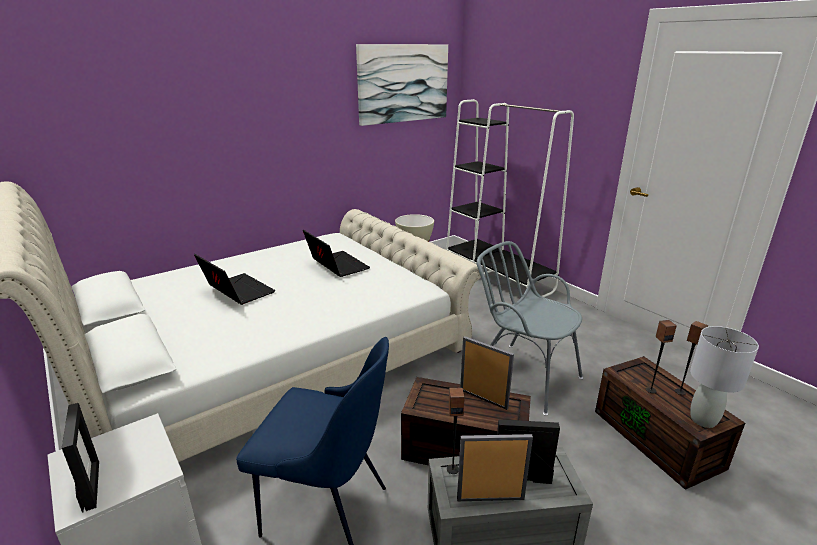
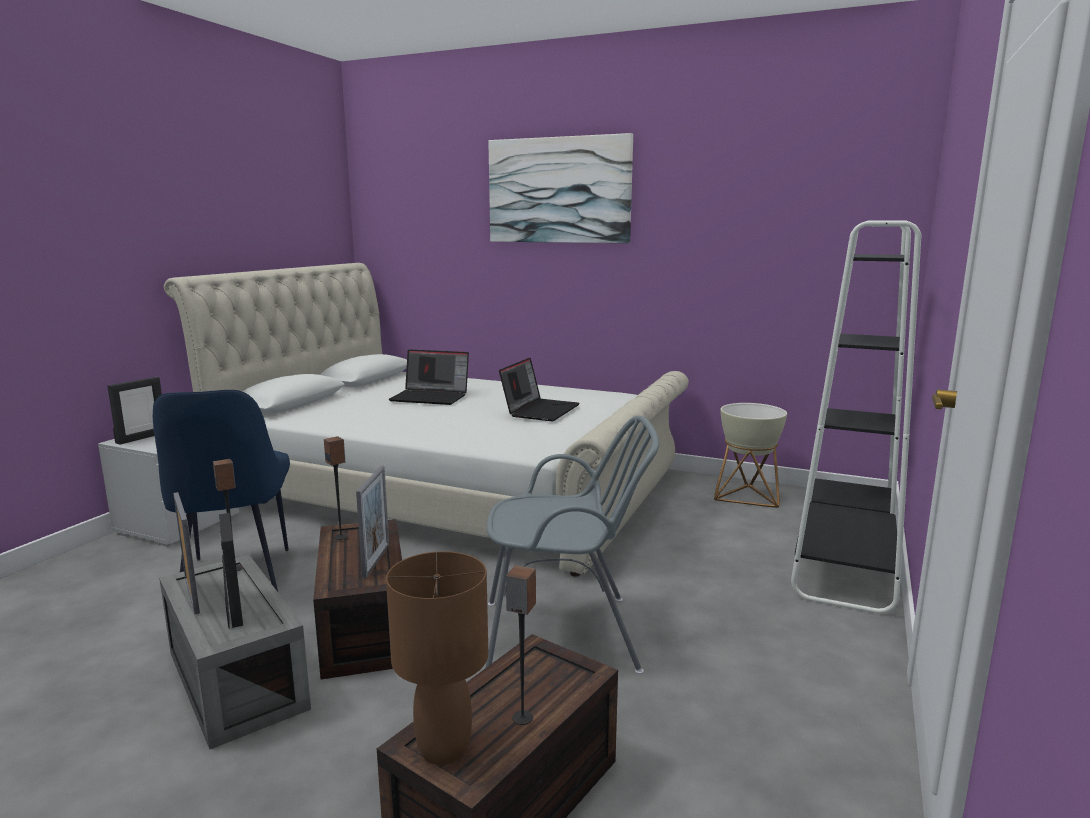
camera: 60 degrees right, 10 degrees down
(236, 291) = (431, 397): laptop -> laptop turned 90 degrees clockwise
(403, 83) = (795, 196): picture -> picture (559, 190)
(521, 375) = (567, 634): grey chair -> grey chair turned 75 degrees clockwise
(650, 390) = (501, 684): speaker -> speaker (341, 536)
(702, 420) = (443, 748): grey table lamp -> brown table lamp

